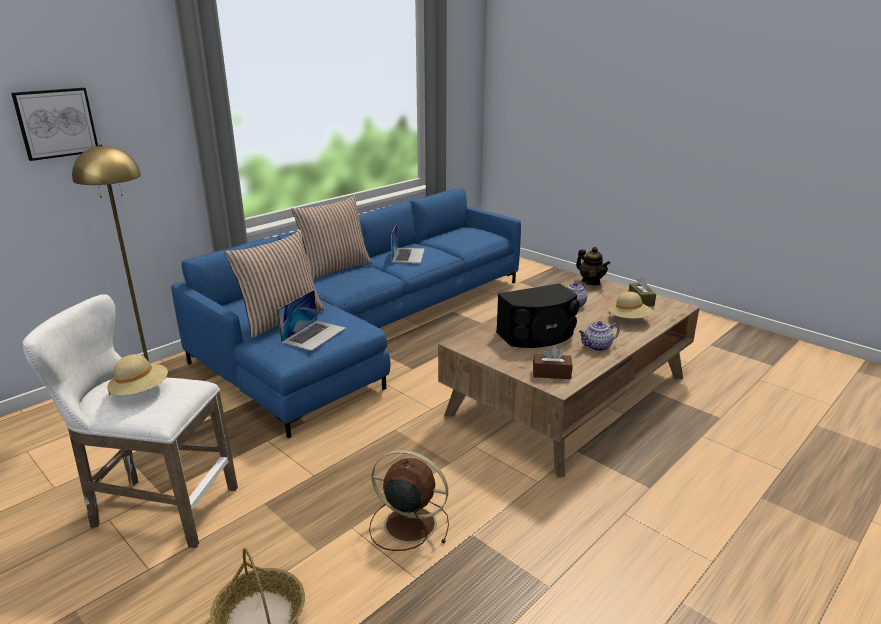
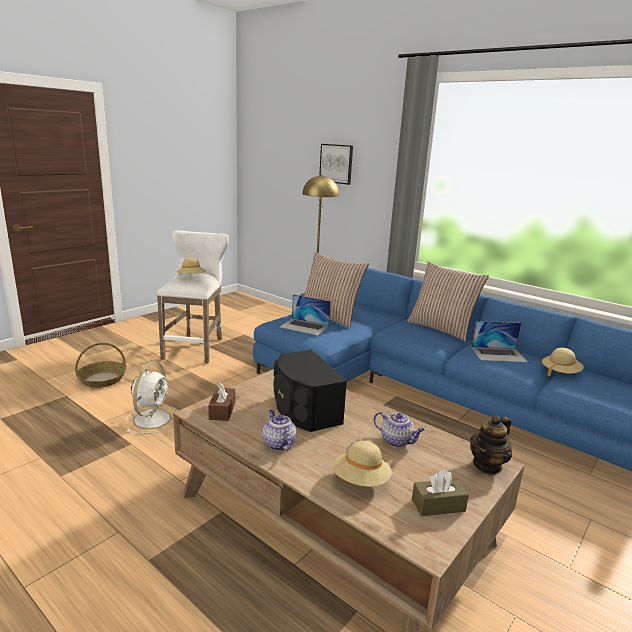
camera: 85 degrees right, 5 degrees down
(407, 524) = (153, 418): brown fan -> white fan
(439, 243) = (560, 372): none -> beige hat

